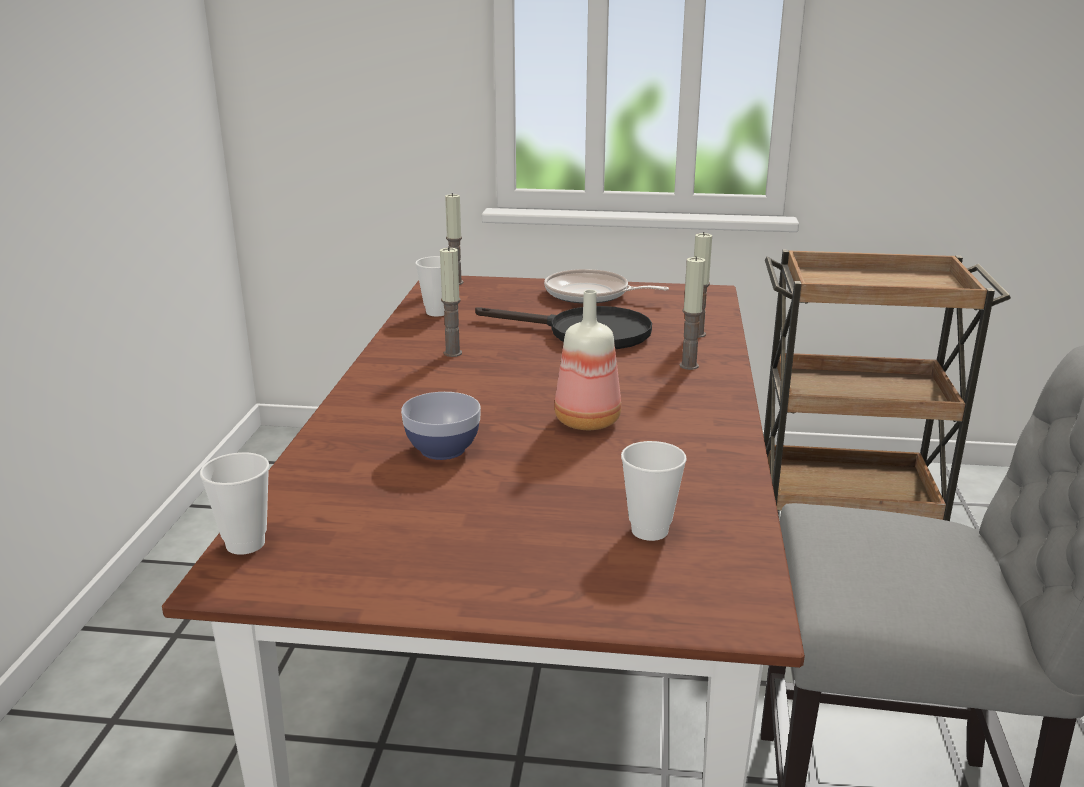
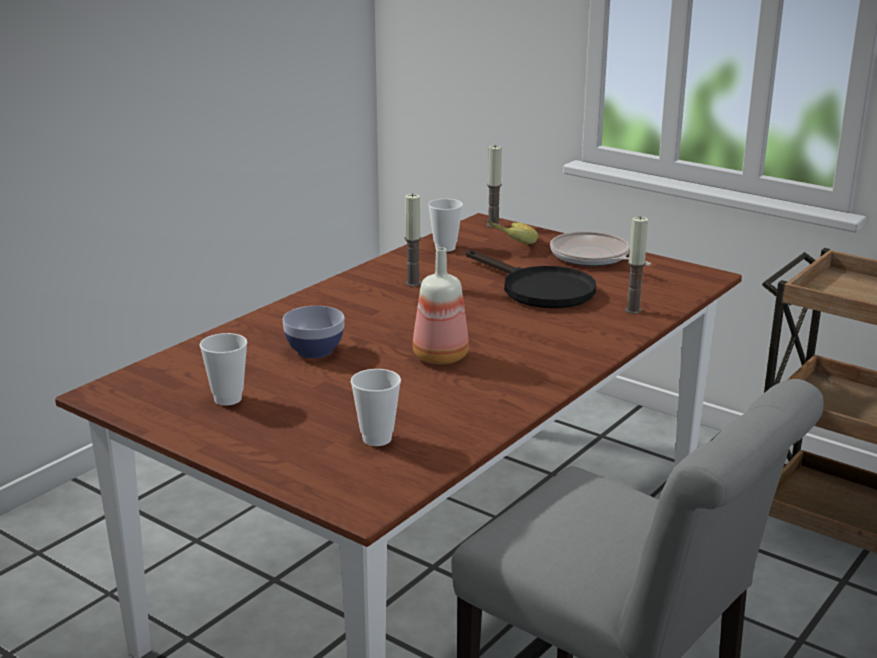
camera: 30 degrees right, 0 degrees up
(245, 544) = (131, 376): cup -> cup (228, 399)
(494, 297) = (508, 244): none -> banana
(689, 366) = (584, 334): candle -> none

